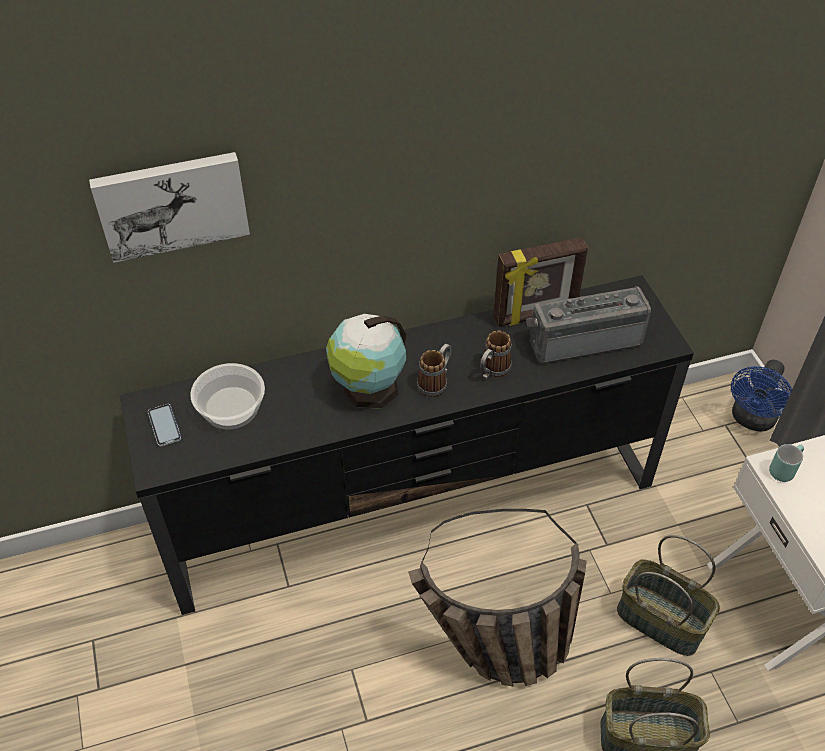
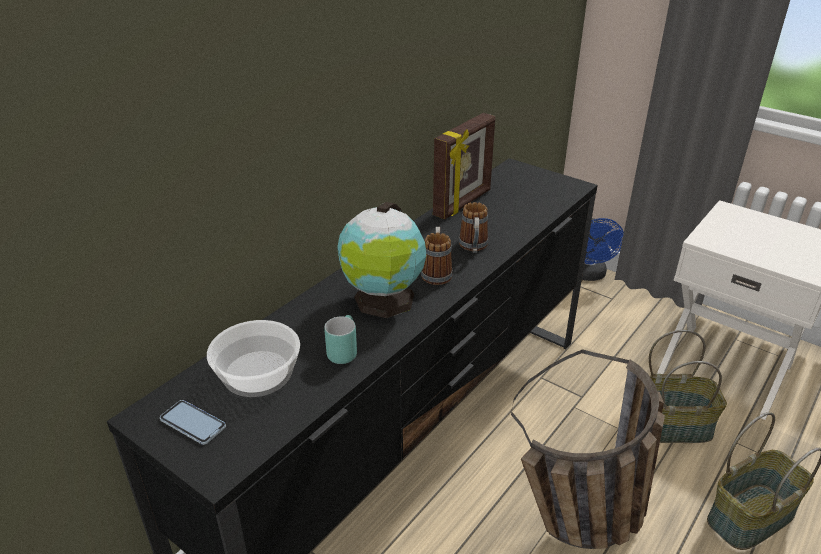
camera: 35 degrees left, 15 degrees down
(172, 204) = (143, 103): picture -> none
(583, 339) = (516, 204): radio -> none
(783, 468) = (712, 238): turquoise mug -> turquoise mug (342, 351)

